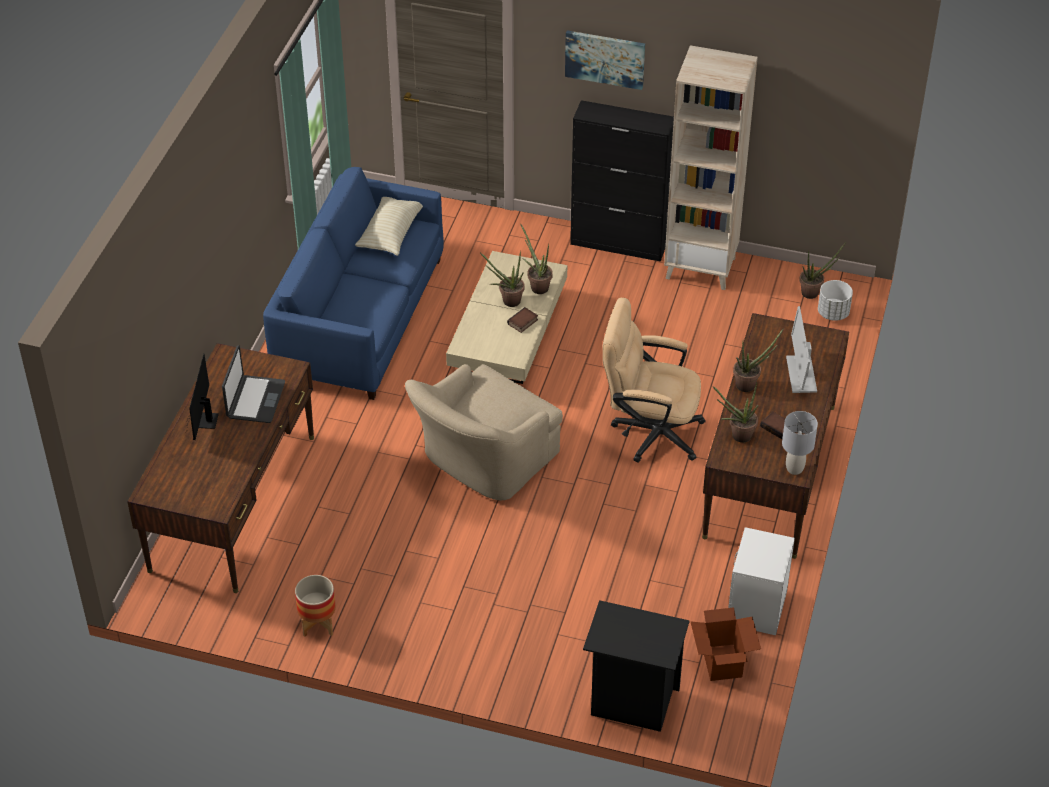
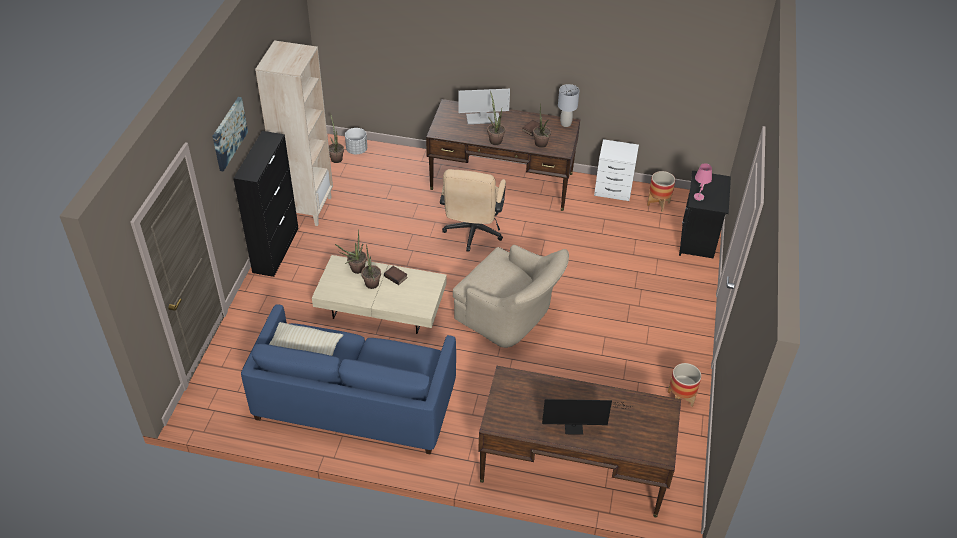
camera: 95 degrees left, 0 degrees up
(255, 400) = (545, 396): laptop -> none
(622, 617) = (698, 197): none -> pink table lamp
(722, 663) = (658, 204): cardboard box -> planter

